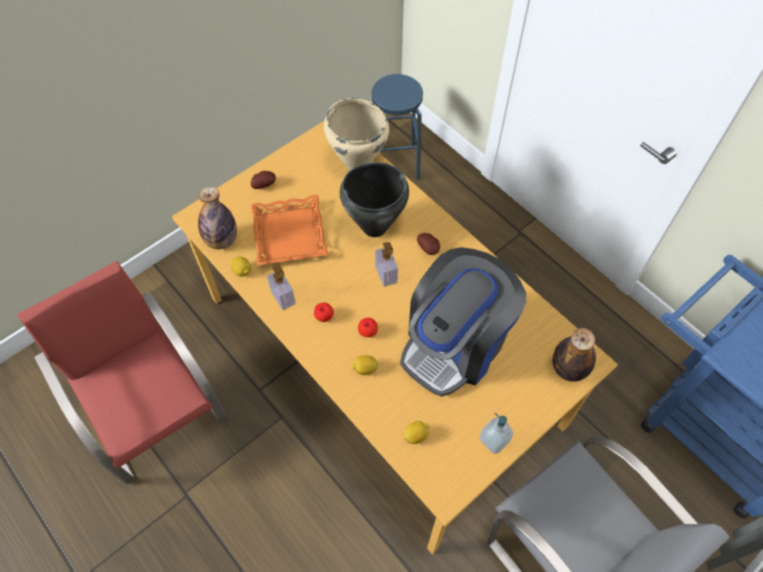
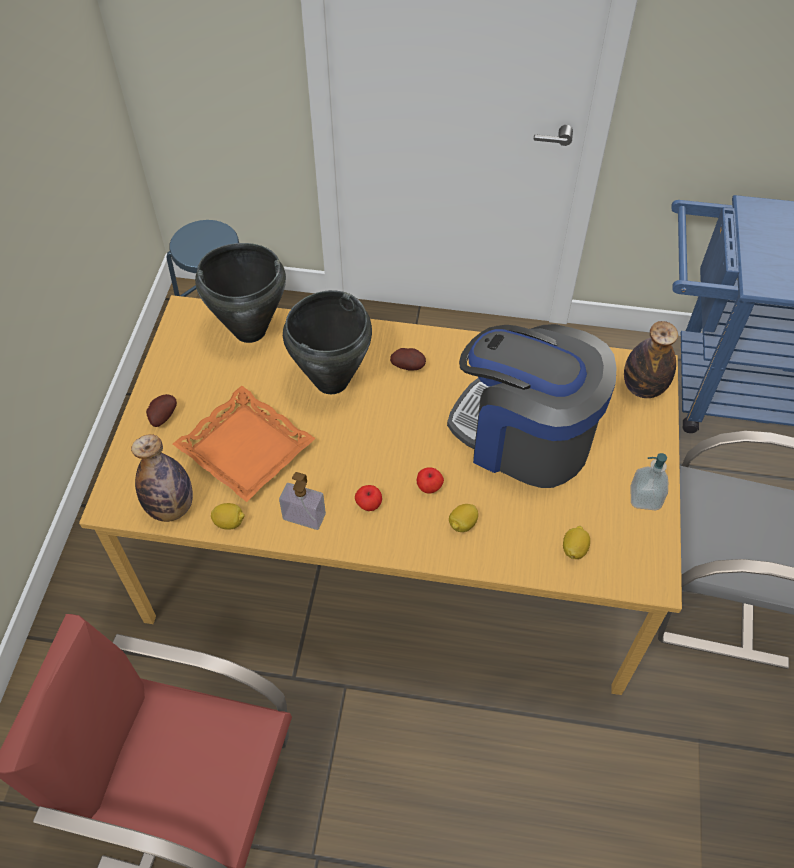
camera: 40 degrees left, 5 degrees down
(357, 163) = (249, 330): beige cooking pot -> black cooking pot
(386, 274) = (390, 419): soap dispenser -> none
(455, 343) = (524, 437): coffee machine -> coffee machine turned 120 degrees clockwise

